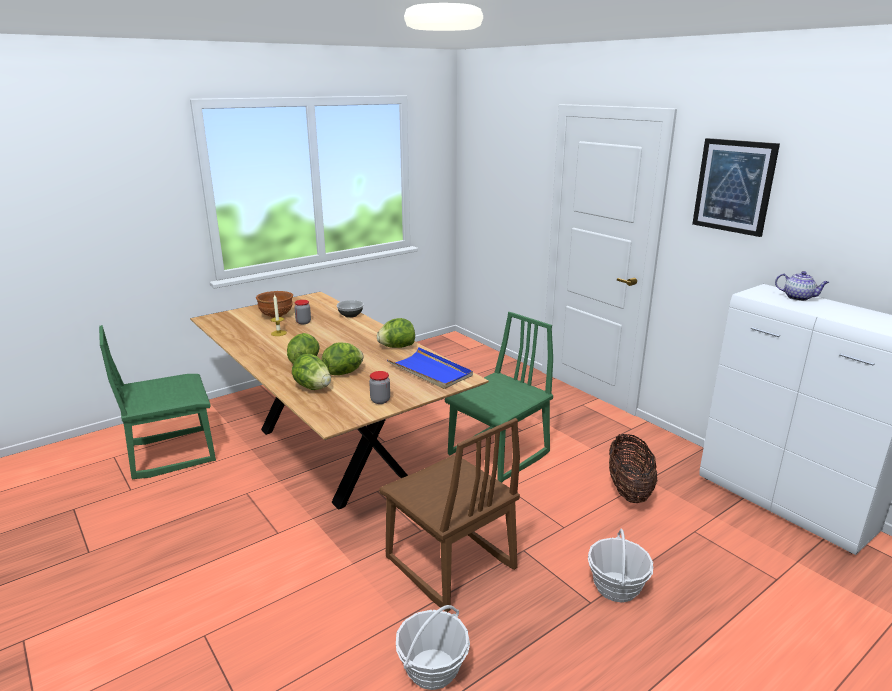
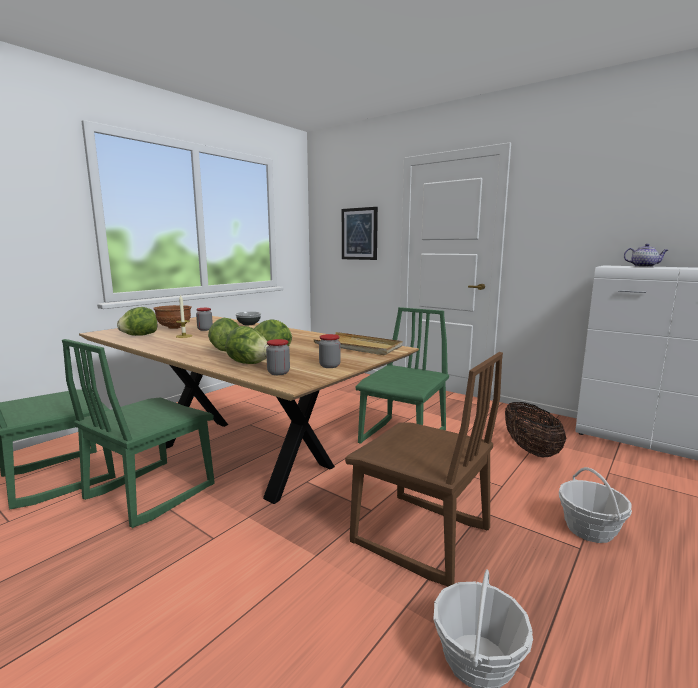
camera: 15 degrees left, 10 degrees down
(240, 480) = (150, 492): none -> green chair
(329, 405) = (278, 373): none -> jar
(397, 347) = (311, 337): lettuce -> lettuce (139, 335)
(430, 371) = (358, 347): blue tray -> beige tray
(734, 186) = (568, 193): picture -> picture (359, 234)

